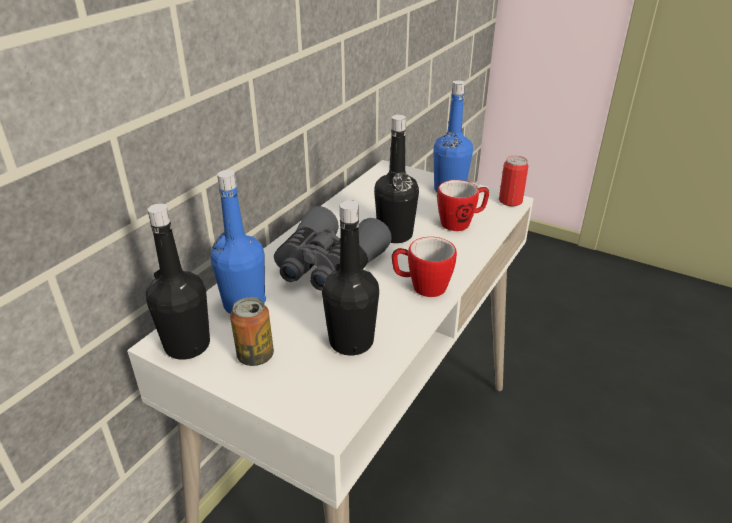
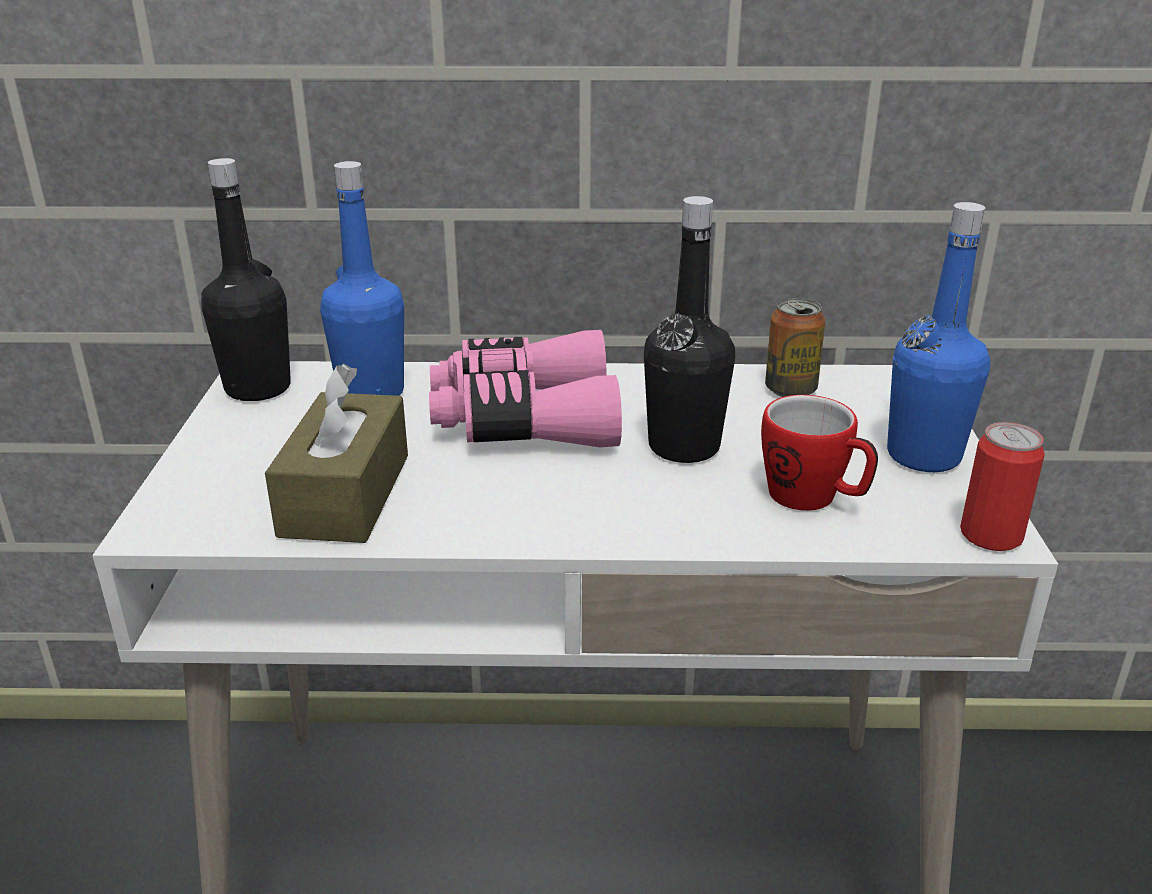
camera: 60 degrees right, 5 degrees down
(255, 356) = (264, 436): can -> can (790, 390)
(328, 266) = (524, 420): grey binoculars -> pink binoculars
(351, 341) = (345, 495): black bottle -> brown tissue box
(421, 287) = (549, 515): mug -> none

